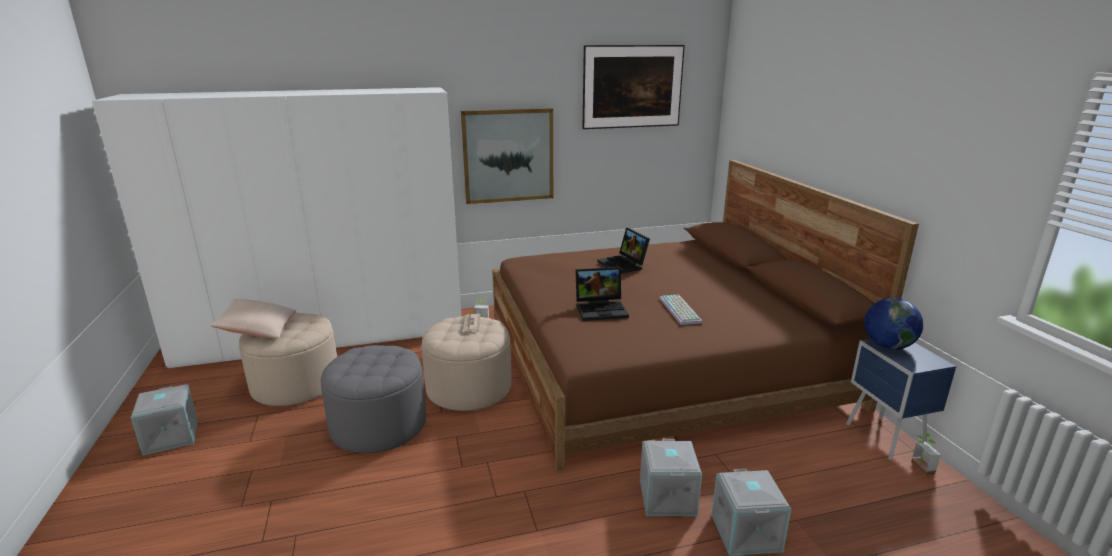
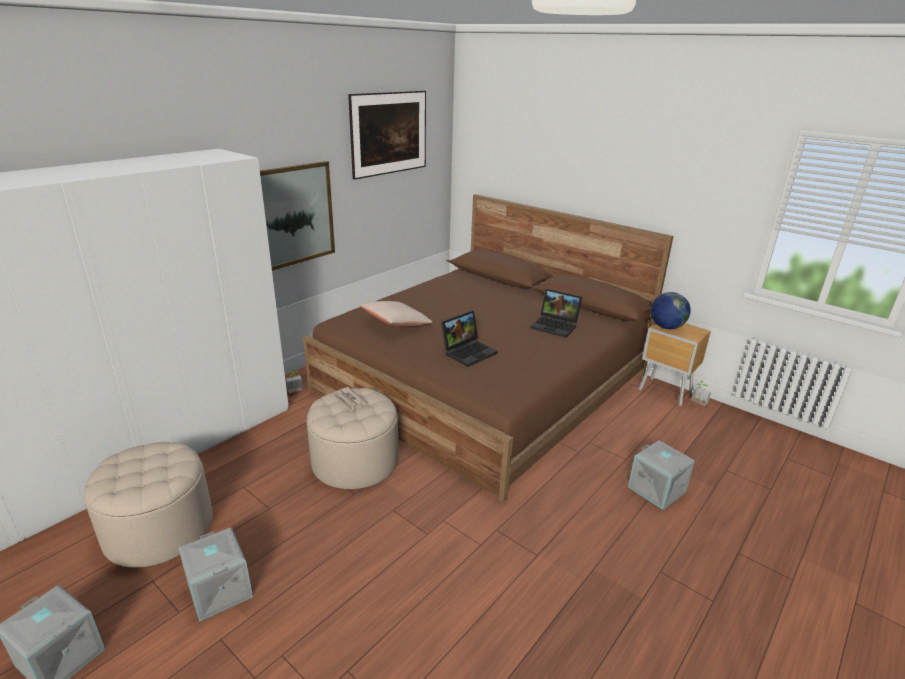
camera: 35 degrees left, 5 degrees up
(258, 329) = (108, 483): beige pillow -> beige pillow (396, 323)
(379, 425) = (308, 531): grey ottoman -> none
(623, 265) = (436, 306): laptop -> laptop (556, 326)
(666, 497) = (591, 487): grey storage box -> grey storage box (218, 590)
(681, 310) = (525, 336): keyboard -> none
(885, 439) = (666, 392): blue nightstand -> brown nightstand

